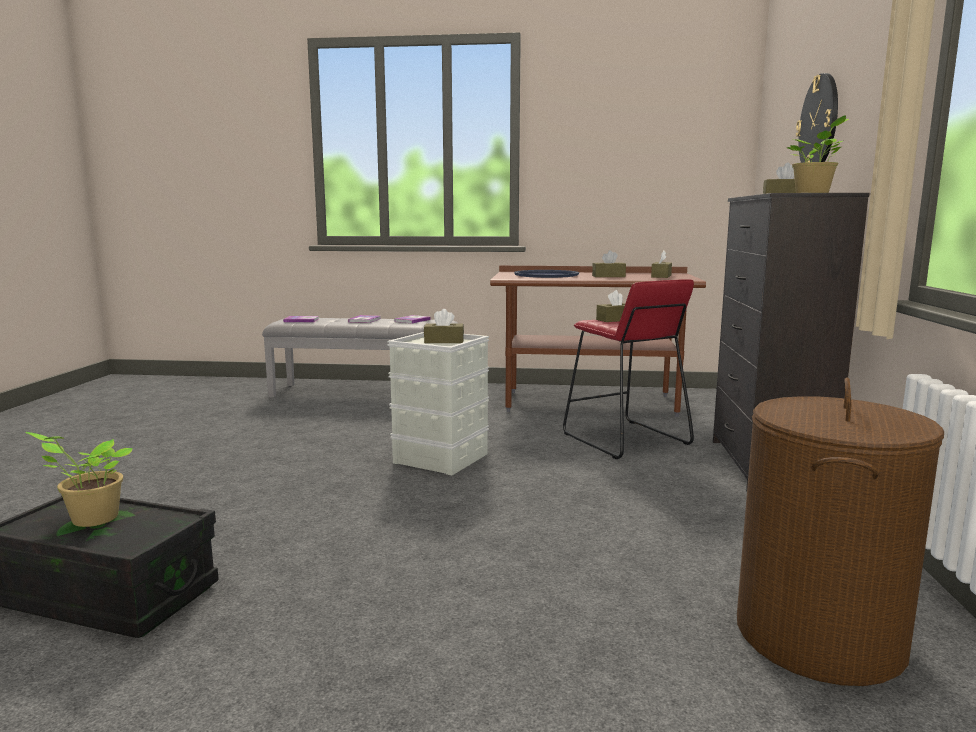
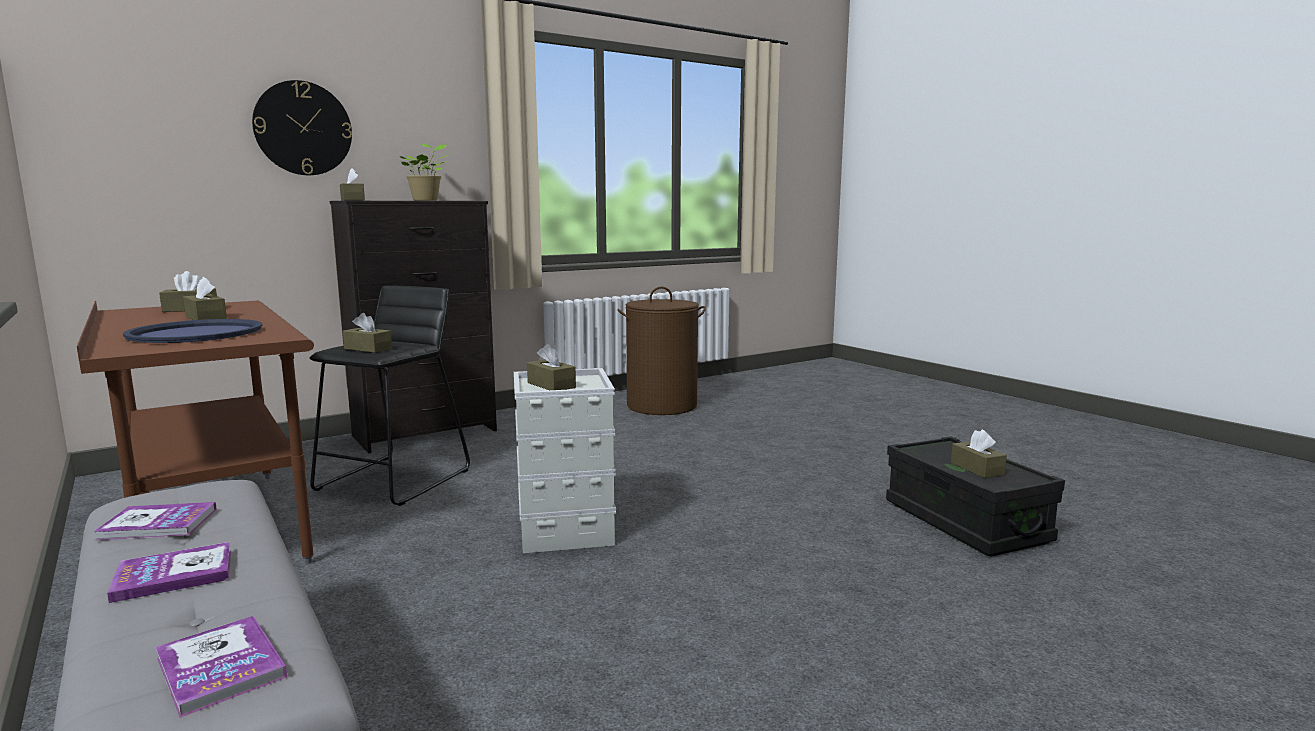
camera: 130 degrees left, 0 degrees up
(91, 519) = (977, 469): potted plant -> brown tissue box
(624, 439) = (394, 480): red stool -> black stool

